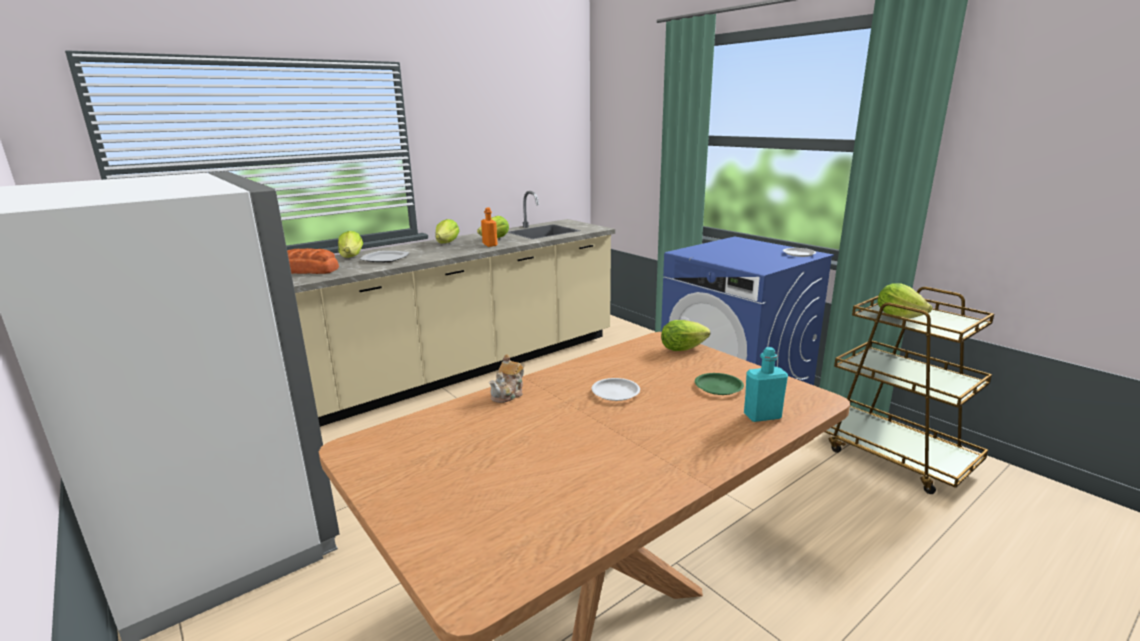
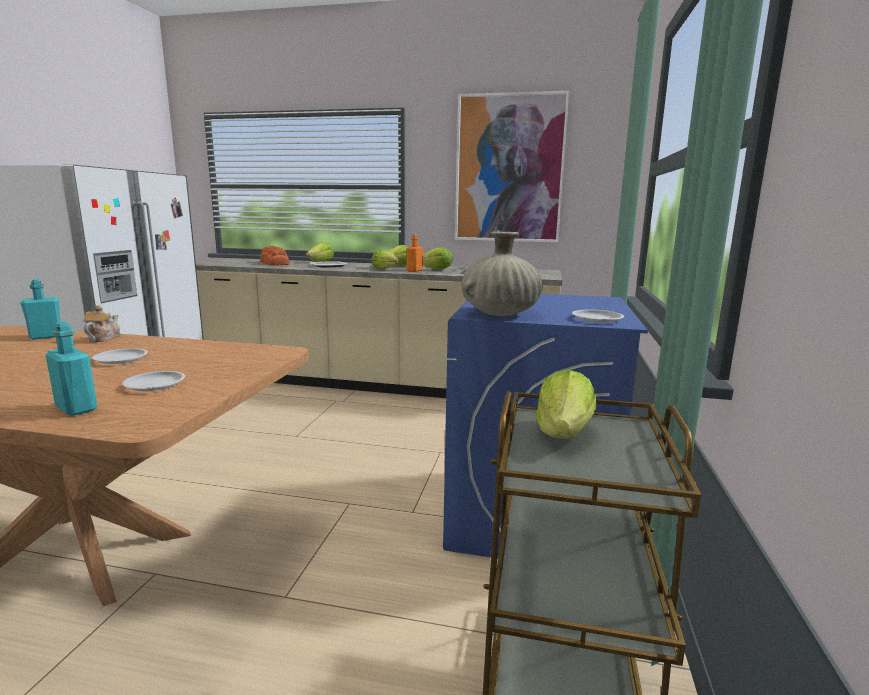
camera: 50 degrees right, 5 degrees down
(451, 420) = (46, 337): none -> turquoise bottle
(507, 129) = (509, 169): none -> picture
(508, 394) = (103, 338): teapot -> teapot turned 105 degrees clockwise
(685, 348) = (261, 361): lettuce -> lettuce (386, 269)
(718, 387) = (154, 384): green plate -> white plate
(762, 264) = (499, 313): none -> beige vase

